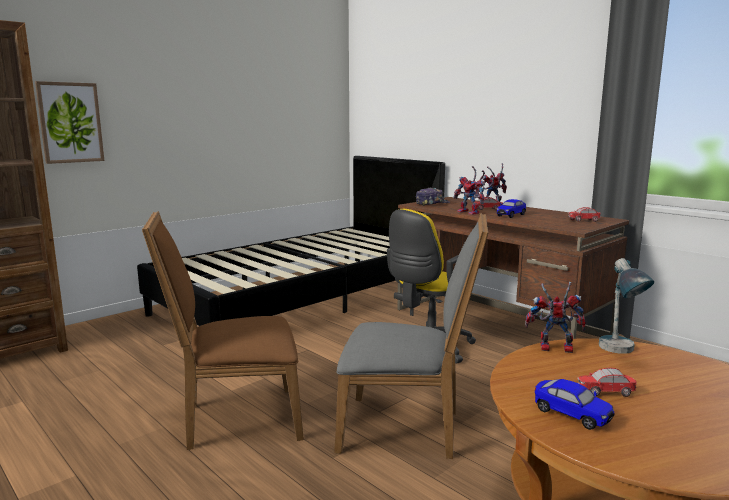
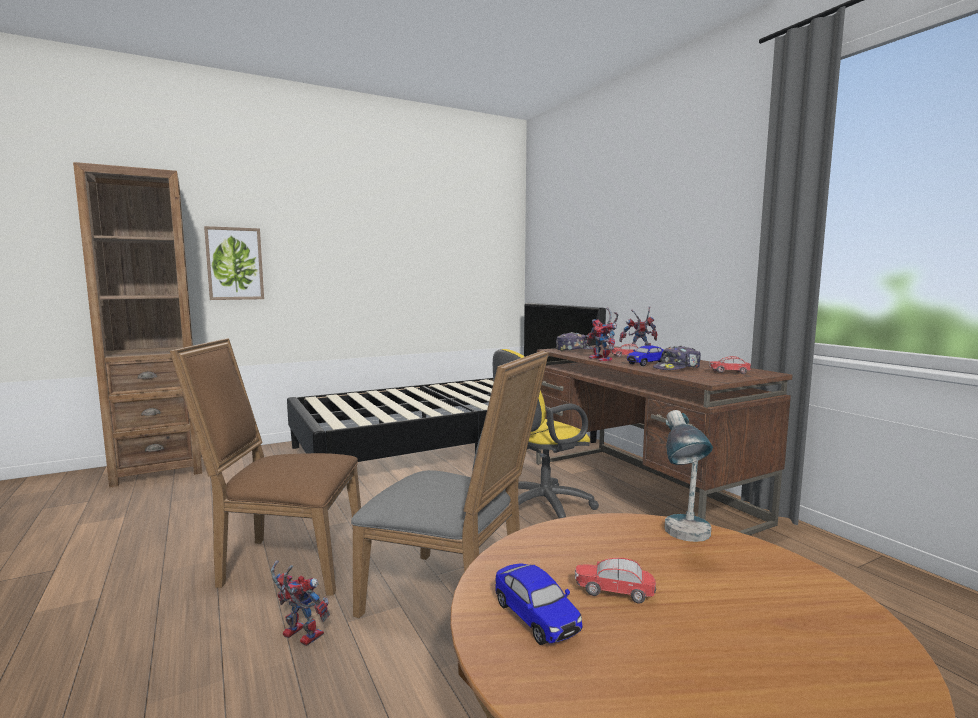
camera: 15 degrees right, 5 degrees down
(540, 218) = (677, 368): none -> cap
(553, 349) = (598, 524): toy robot -> toy robot (298, 635)

